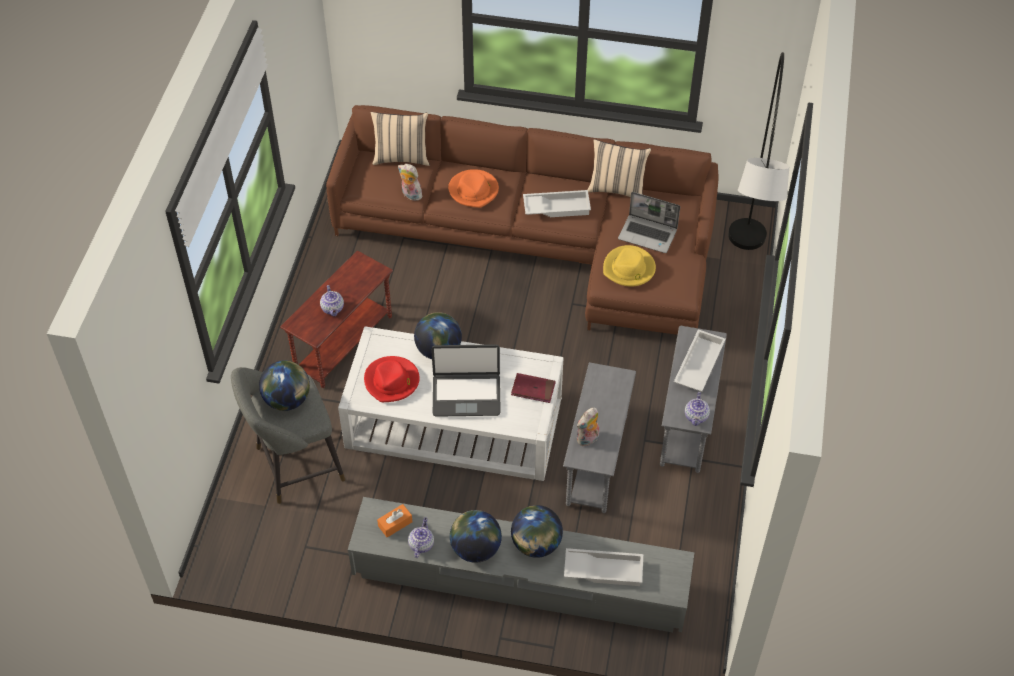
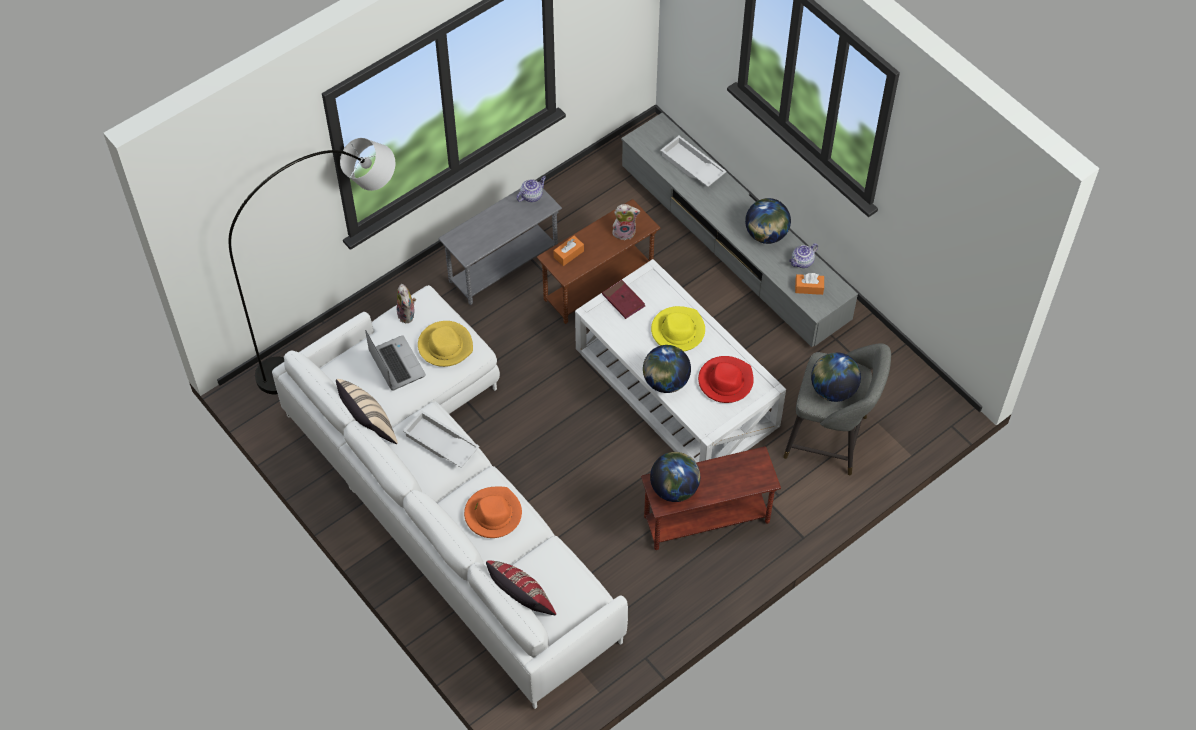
camera: 140 degrees left, 5 degrees up
(333, 309) = (723, 472): teapot -> none
(401, 157) = (521, 603): beige pillow -> red pillow
(410, 195) = (552, 554): plush toy -> plush toy (408, 314)
(466, 395) = (678, 331): laptop -> yellow hat
(536, 544) = (721, 210): globe -> globe (674, 488)
(540, 241) = (448, 498): brown sofa -> white sofa
(596, 461) = (599, 286): grey side table -> brown side table
(612, 389) = (568, 254): none -> orange tissue box
(698, 364) = (487, 229): white tray -> none

